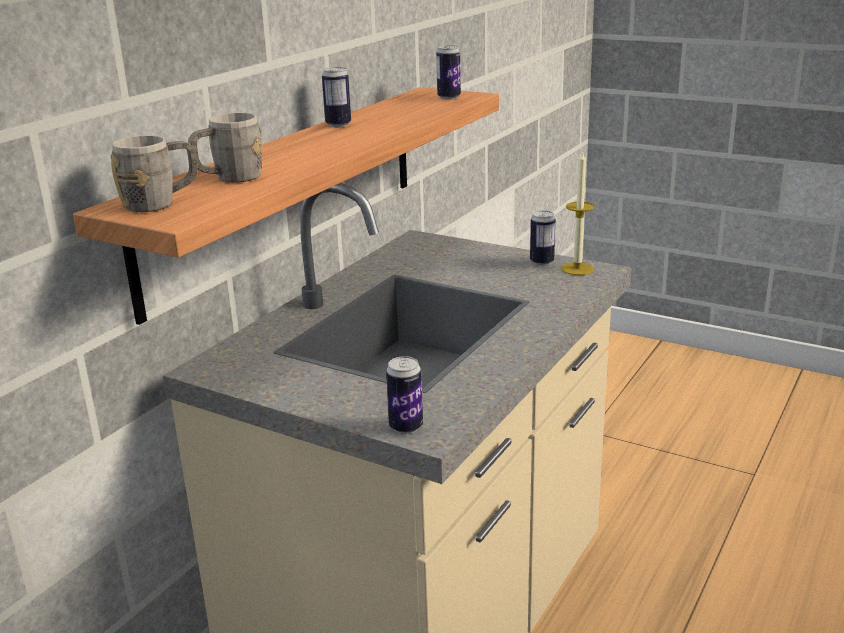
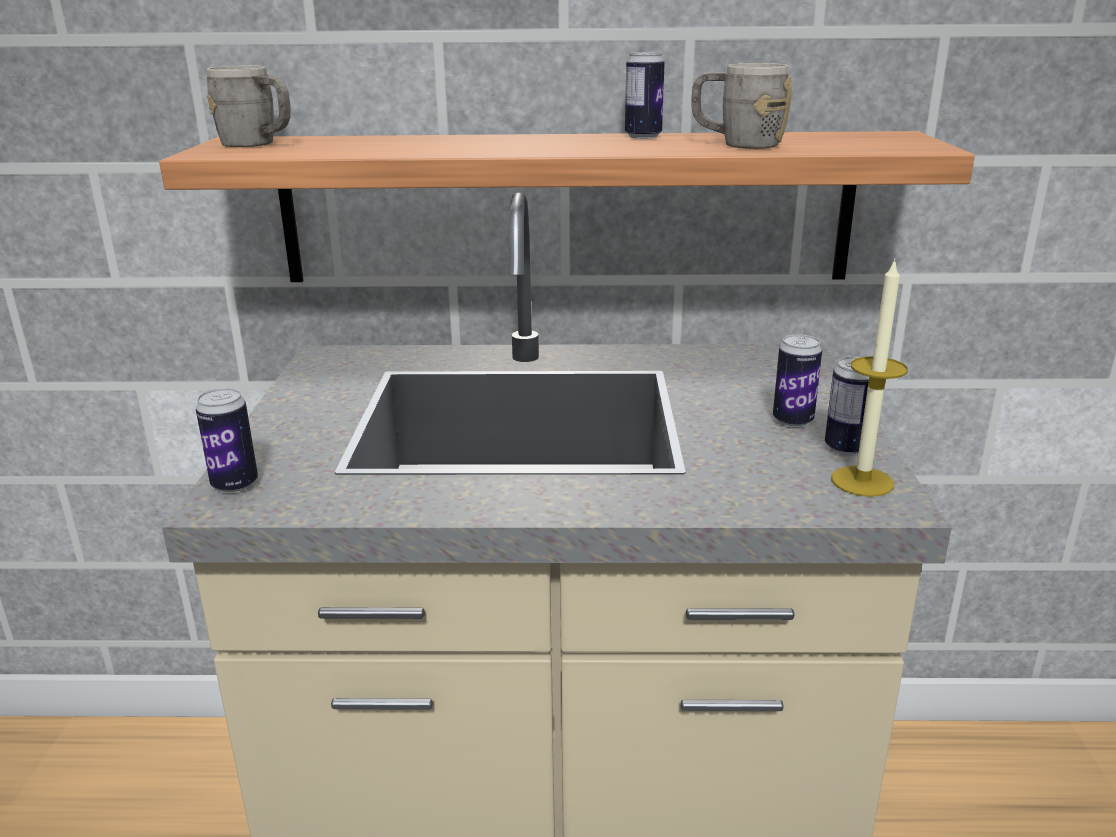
camera: 60 degrees right, 0 degrees up
(229, 179) = (360, 144): grey mug -> grey mug (737, 144)
(449, 97) = (883, 143): can -> can (792, 421)

